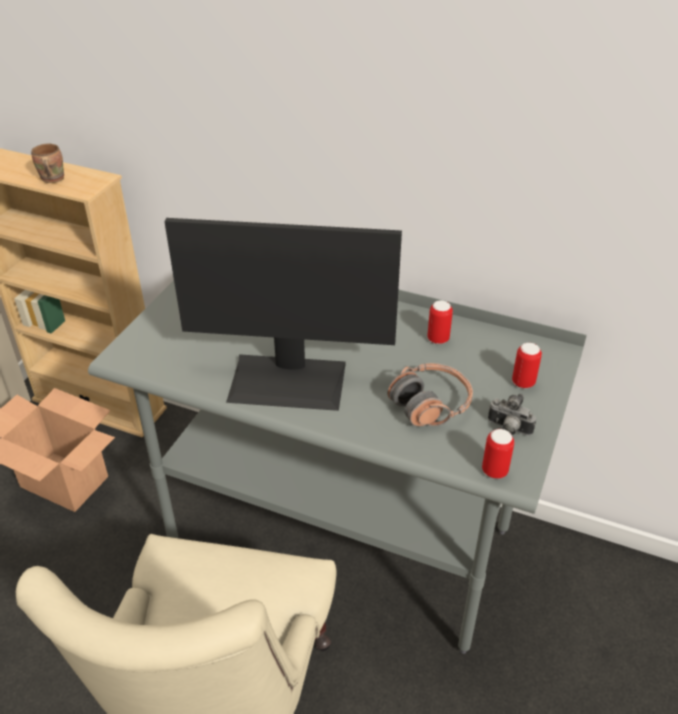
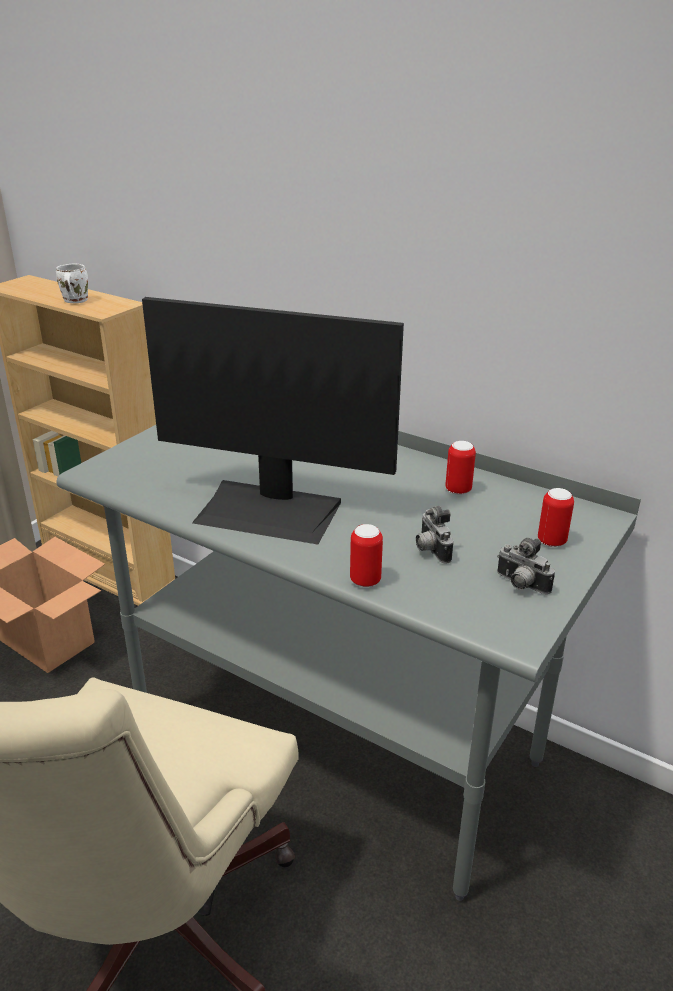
camera: 10 degrees right, 10 degrees down
(51, 179) = (74, 301): brown mug -> white mug
(430, 404) = (430, 550): headphones -> camera
(494, 471) = (491, 626): can -> can (365, 581)

